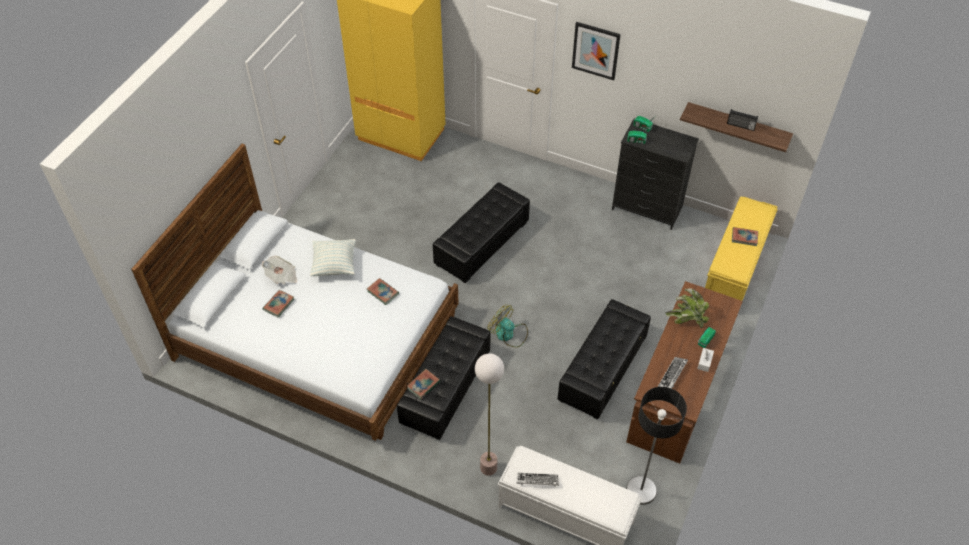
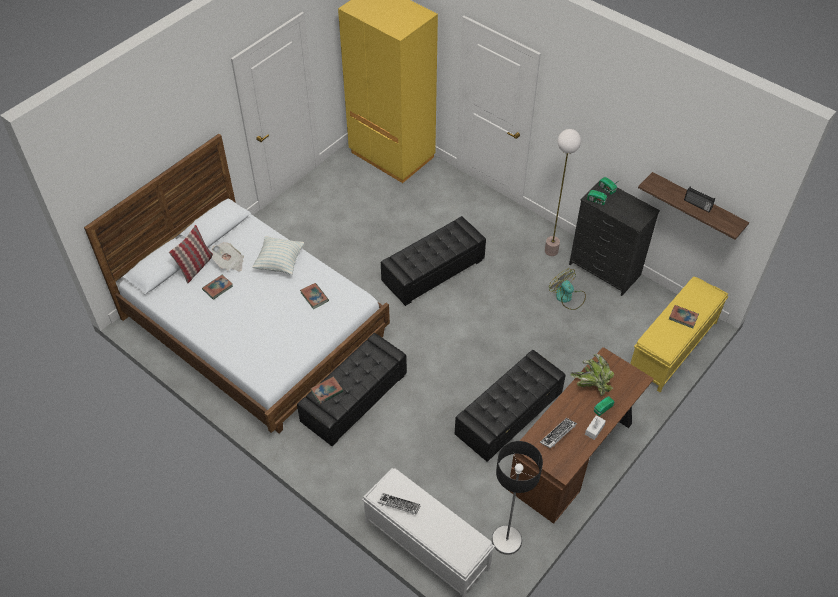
camera: 15 degrees right, 0 degrees up
(247, 288) = (196, 267): none -> pillow
(489, 467) = (369, 483): floor lamp -> floor lamp (551, 251)
(508, 334) = (430, 362): fan -> fan (567, 297)
(596, 50) = (571, 105): picture -> none

